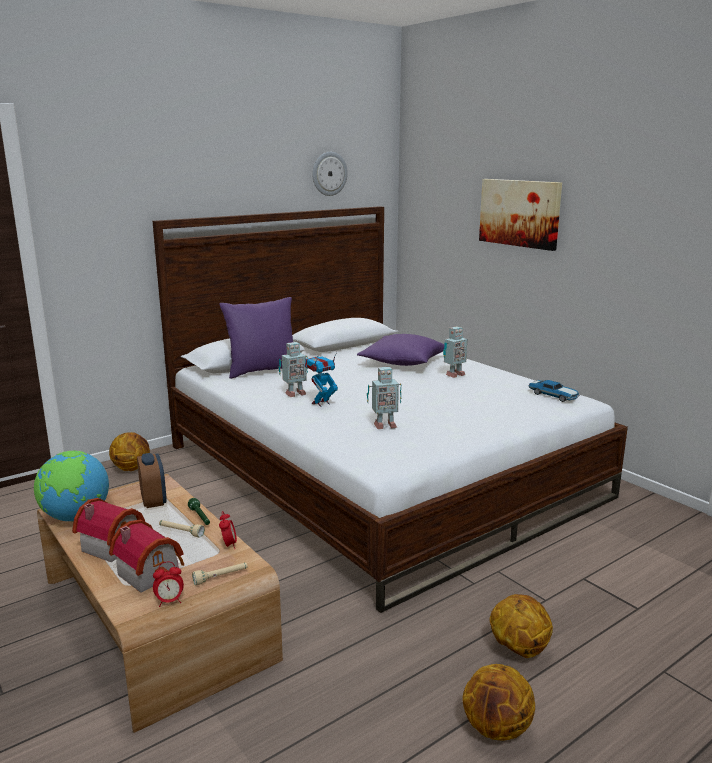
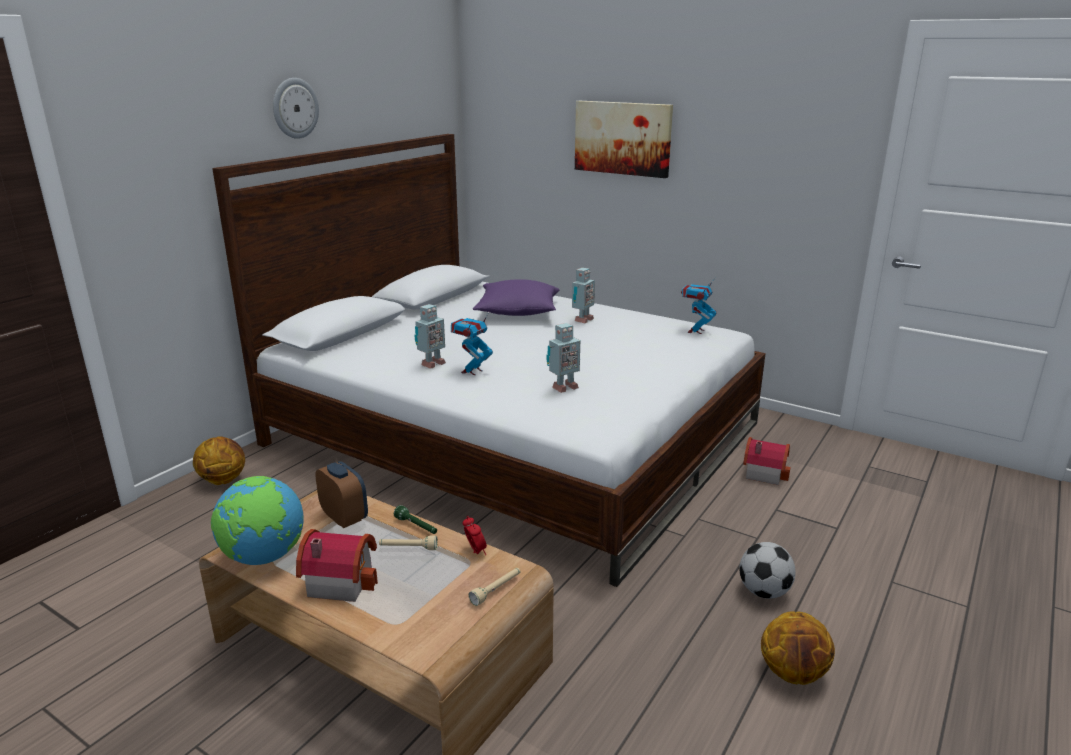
camera: 20 degrees left, 5 degrees up
(151, 572) = (412, 602): toy house -> toy house (763, 472)
(169, 601) = (462, 631): alarm clock -> none
(263, 370) = (369, 340): purple pillow -> none
(329, 173) = (394, 97): wall clock -> wall clock (295, 108)
(518, 649) = (763, 591): basketball -> football
(554, 396) = (696, 331): toy car -> toy robot

